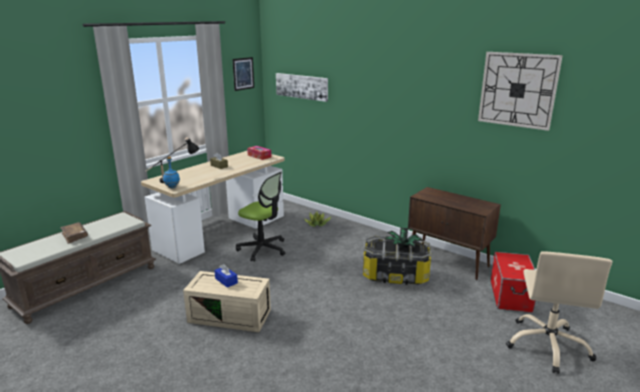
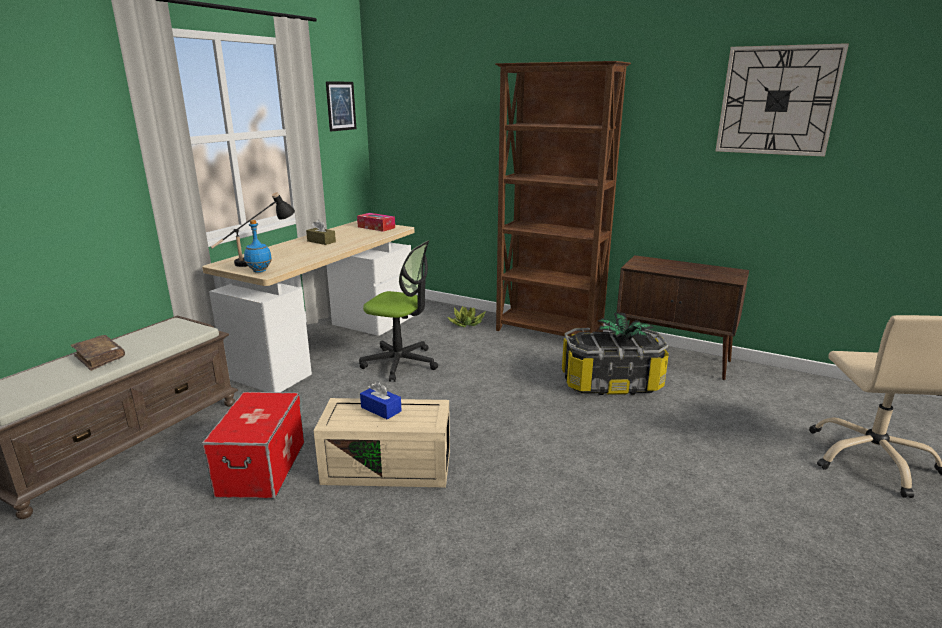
camera: 10 degrees left, 0 degrees up
(302, 86) = (432, 123): picture -> none
(370, 235) = (549, 333): none -> brown bookcase
(510, 296) = (780, 397): storage box -> storage box (261, 468)

